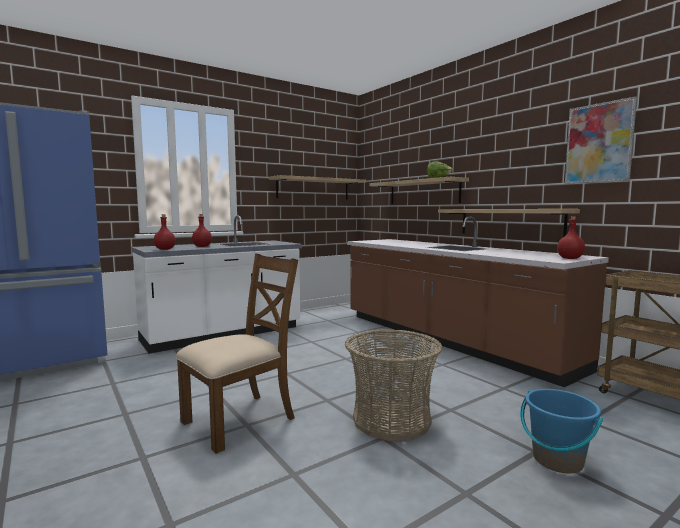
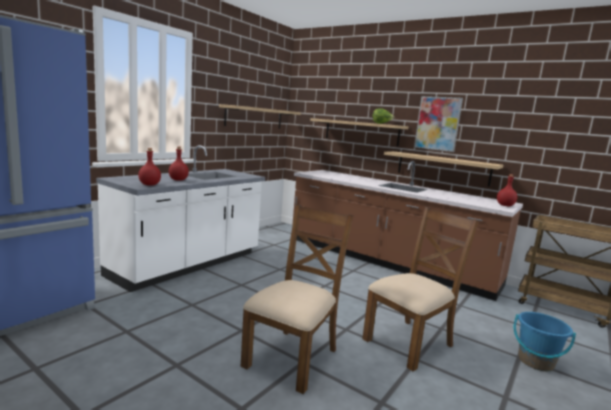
camera: 20 degrees left, 5 degrees up
(391, 420) = (409, 342): basket -> brown chair
(599, 143) = (524, 117): picture -> picture (437, 123)

